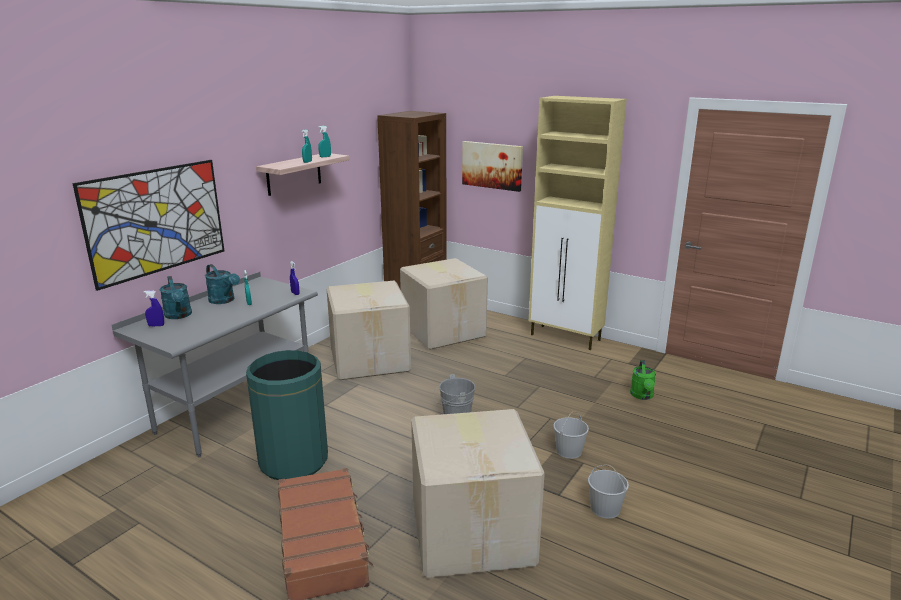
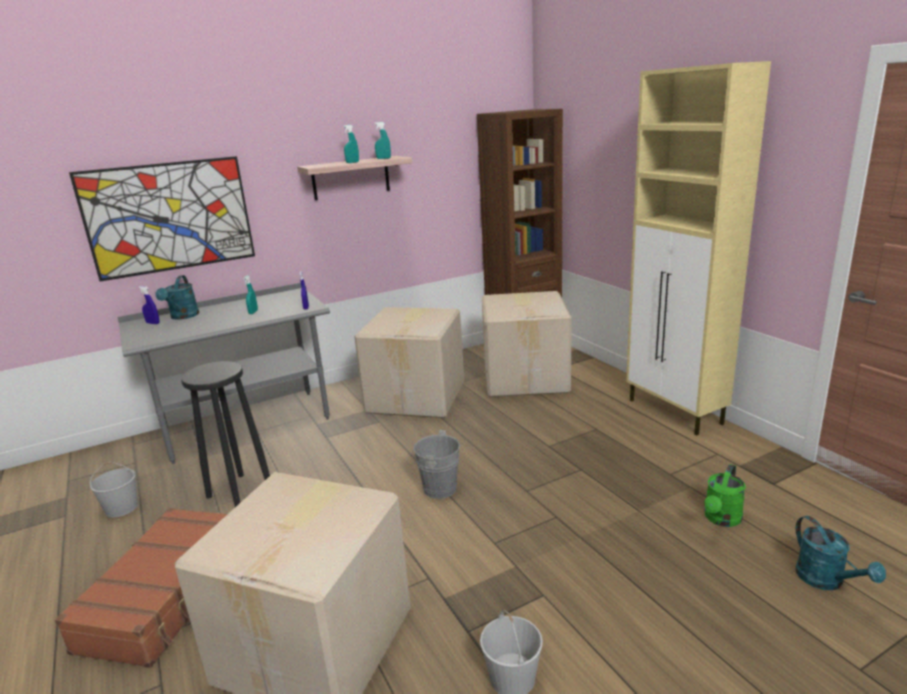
camera: 30 degrees right, 0 degrees up
(224, 300) = (238, 307): turquoise watering can -> turquoise watering can (826, 581)
(294, 461) = (238, 491): green trash can -> black stool
(492, 165) = (609, 174): picture -> none
(569, 450) = (540, 570): white bucket -> white bucket (122, 507)

